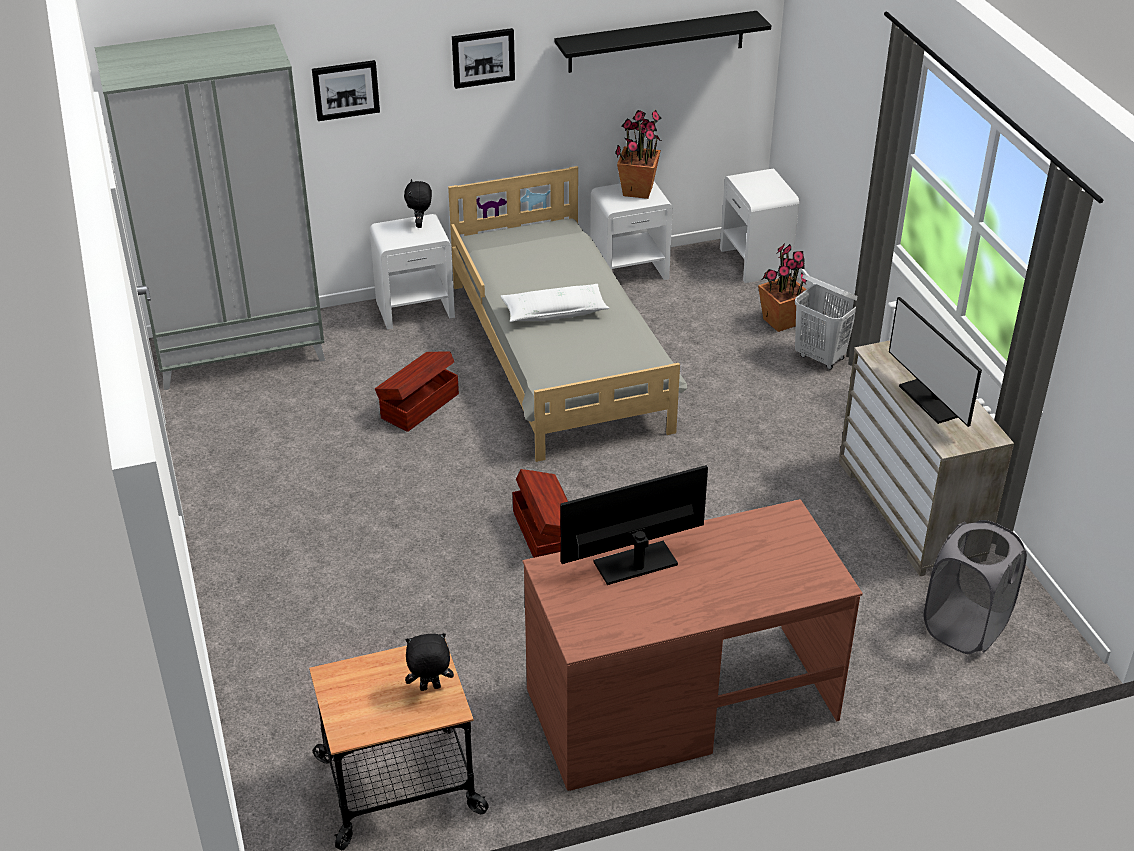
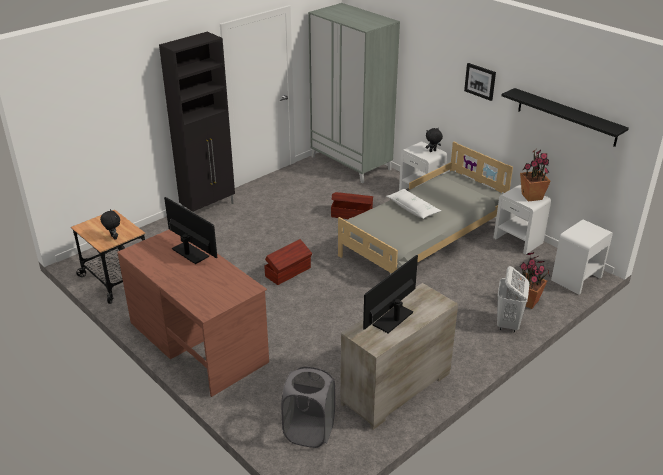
camera: 65 degrees right, 5 degrees down
(232, 582) = (209, 208): none -> black cabinet
(345, 89) = (422, 68): picture -> none

